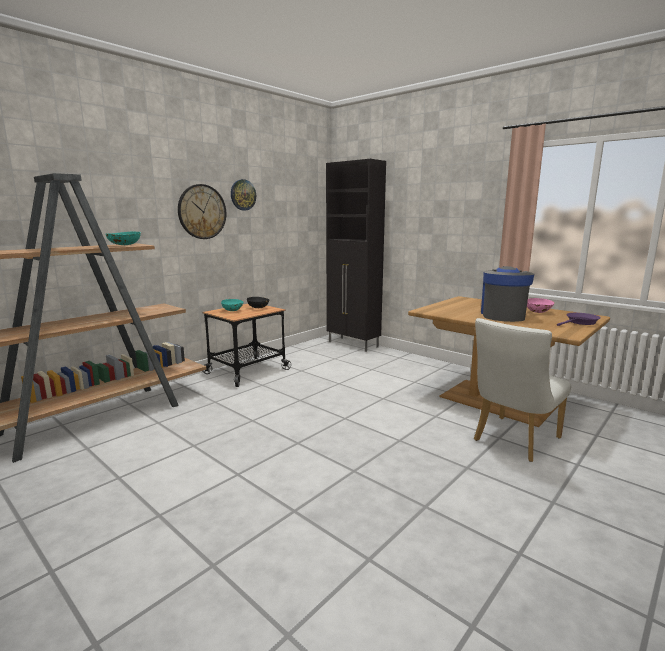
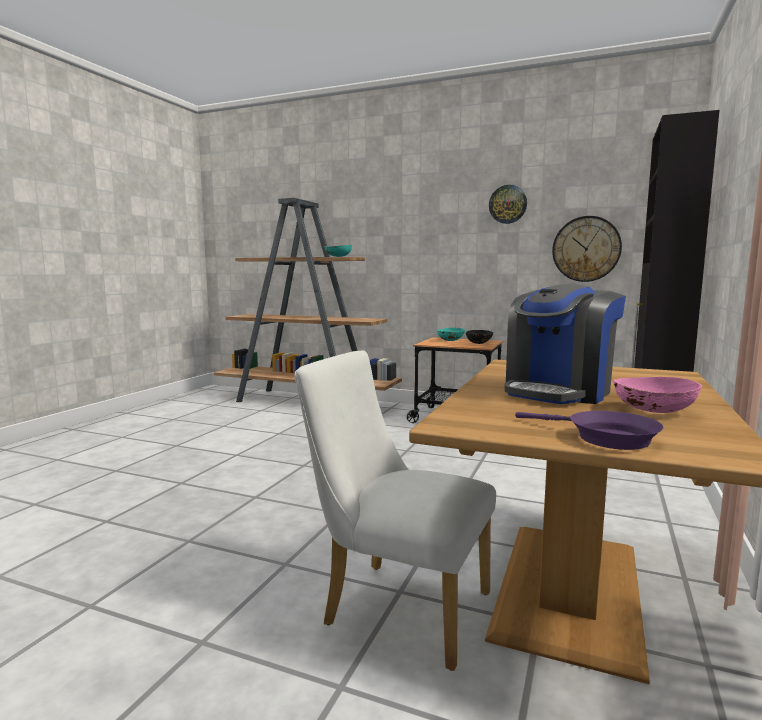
camera: 70 degrees right, 5 degrees down
(202, 212) = (449, 227): wall clock -> wall clock (586, 249)
(503, 315) = (558, 392): coffee machine -> coffee machine turned 135 degrees clockwise

